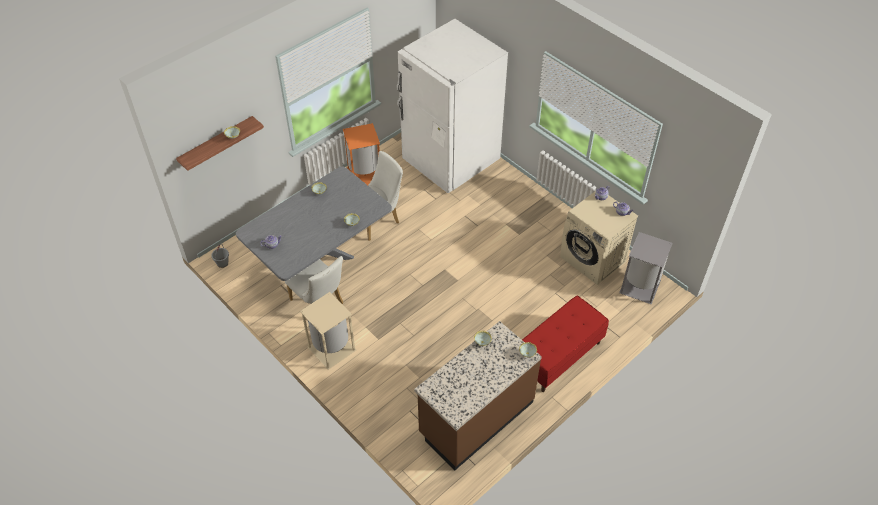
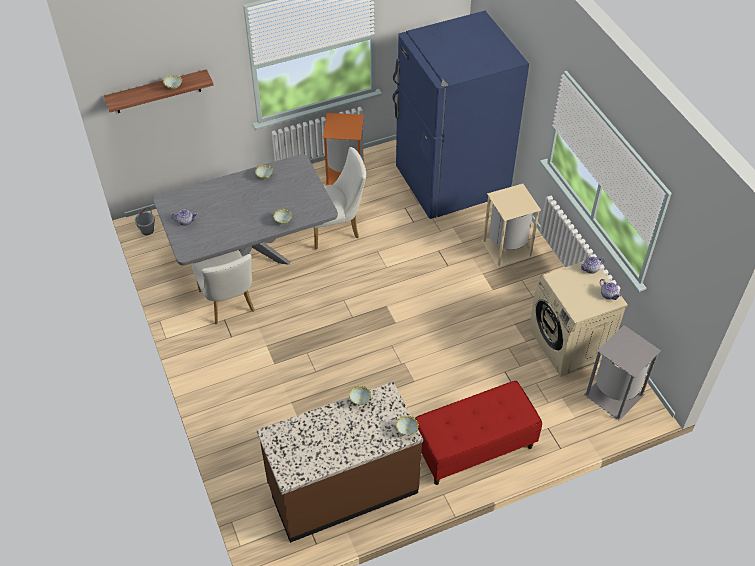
camera: 20 degrees right, 0 degrees up
(332, 348) = (219, 359): beige trash can -> beige trash can (507, 249)
(451, 159) = (452, 181): white fridge -> blue fridge

